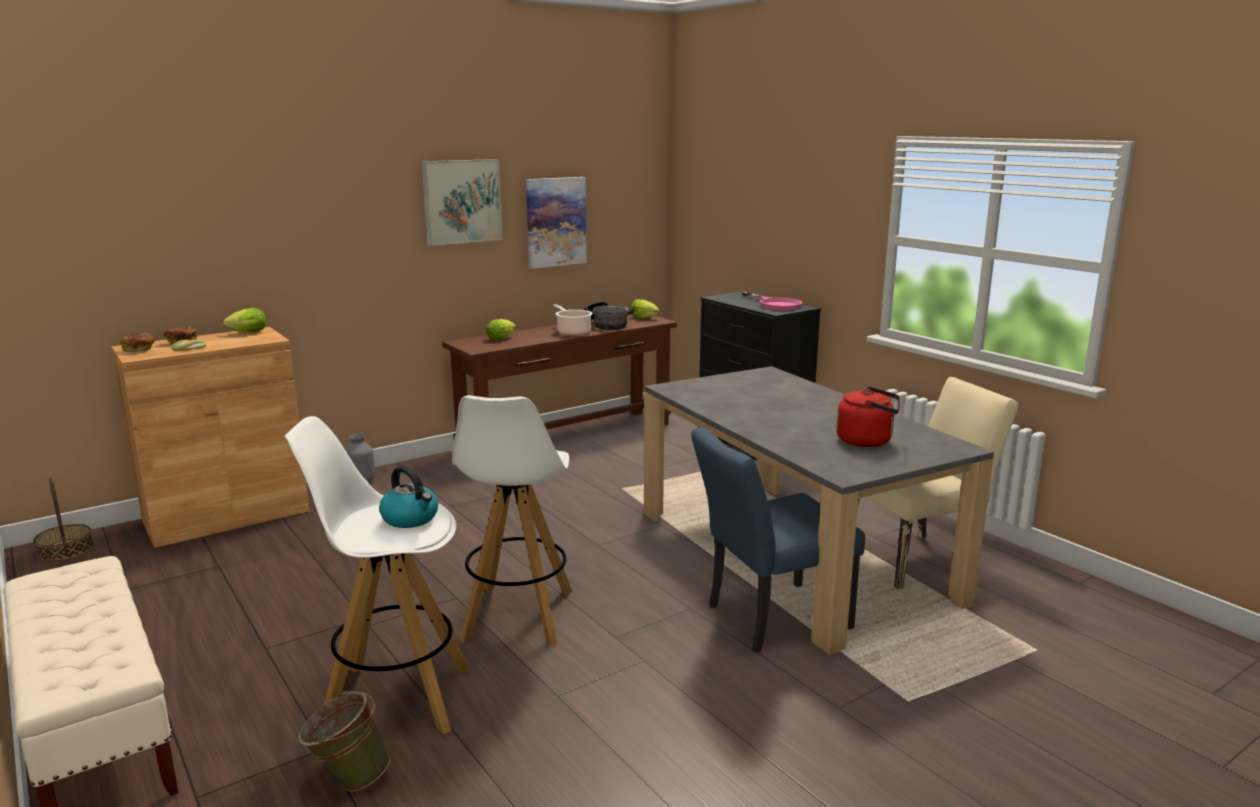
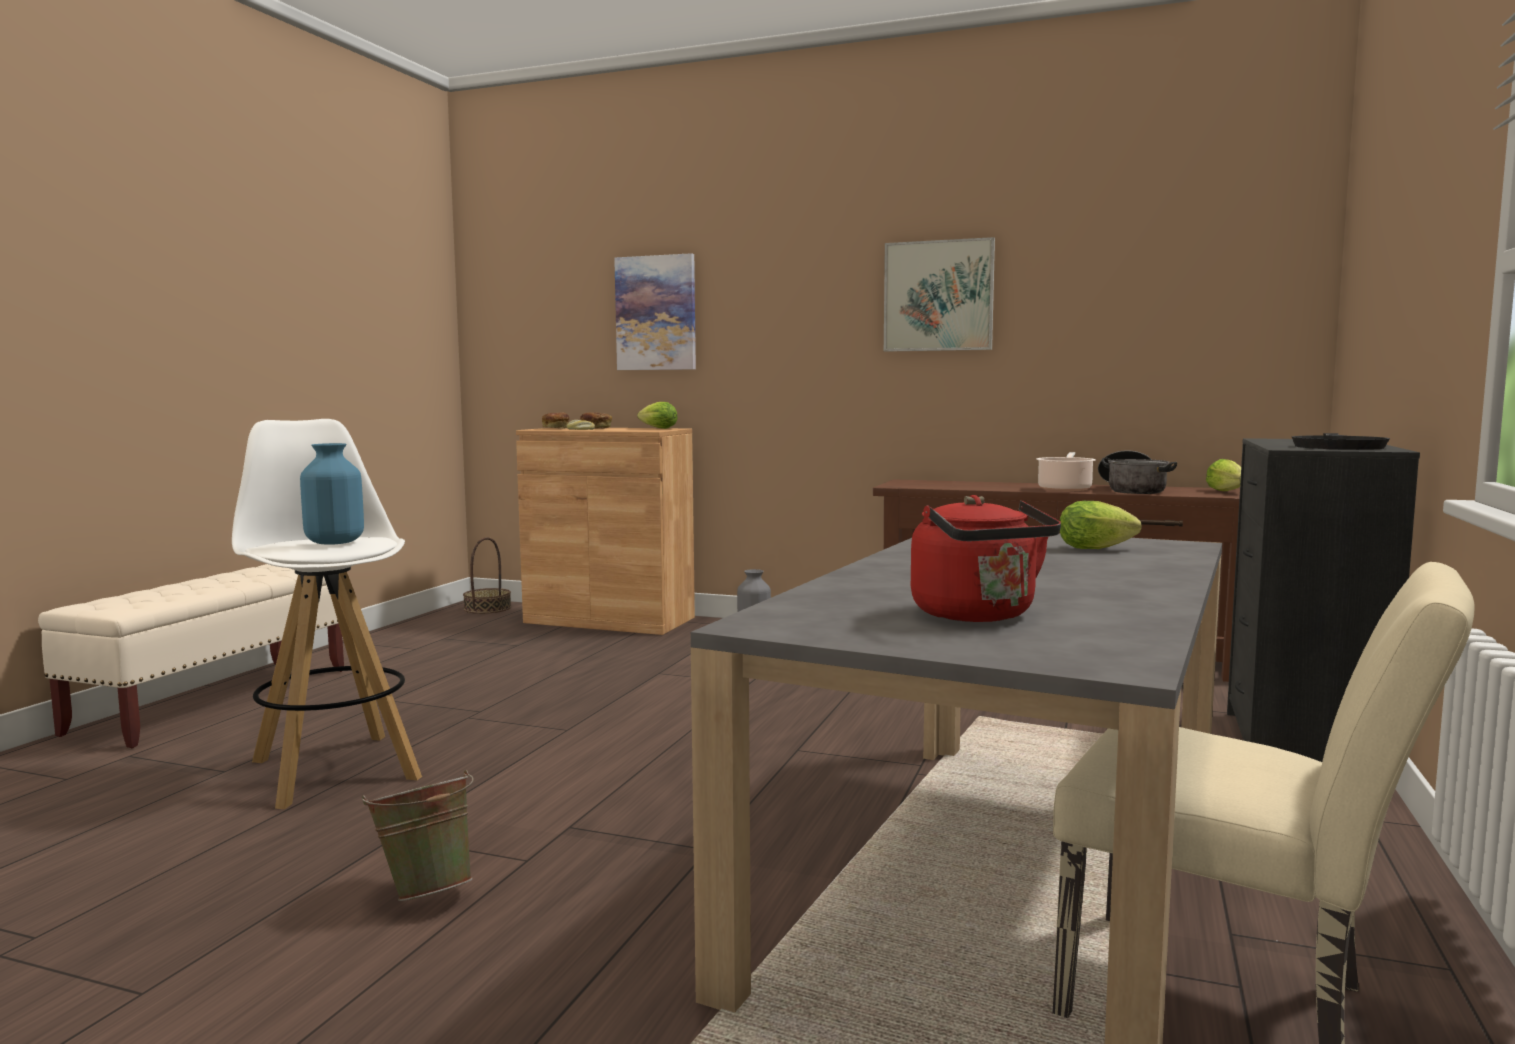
camera: 55 degrees right, 10 degrees down
(347, 780) = (171, 796): green bucket -> green bucket (427, 891)
(411, 518) = (336, 542): kettle -> blue vase
(502, 339) = (958, 484): lettuce -> lettuce (1099, 549)
(518, 616) = (560, 765): white stool -> none
(555, 222) = (1088, 329): picture -> picture (656, 313)
(768, 618) = (753, 914): blue chair -> none
(775, 304) = (1338, 446): pink frying pan -> black frying pan

